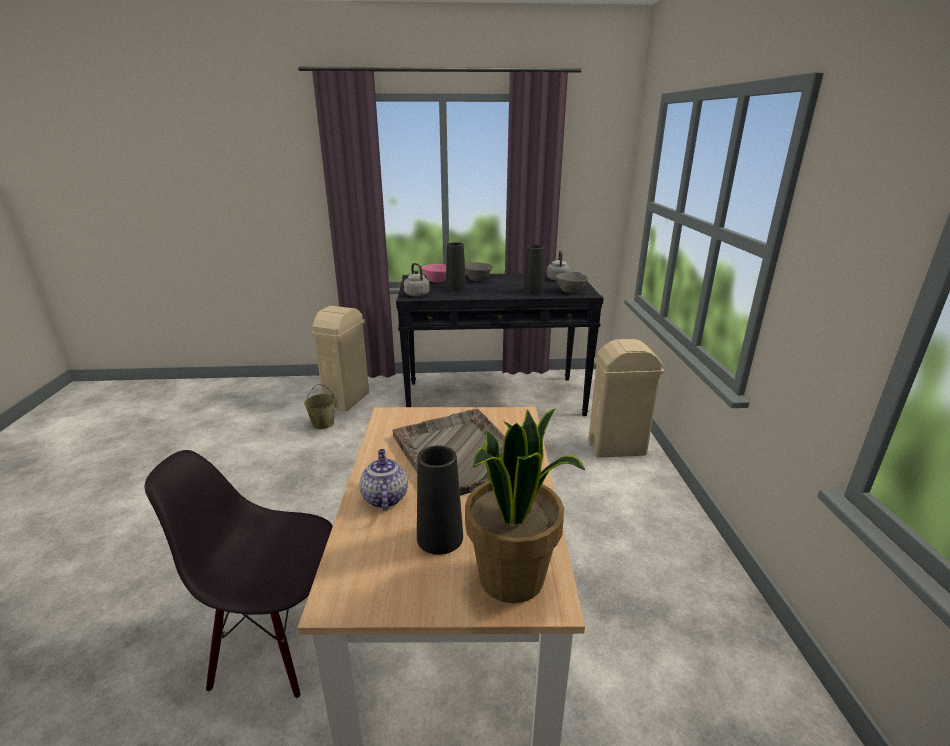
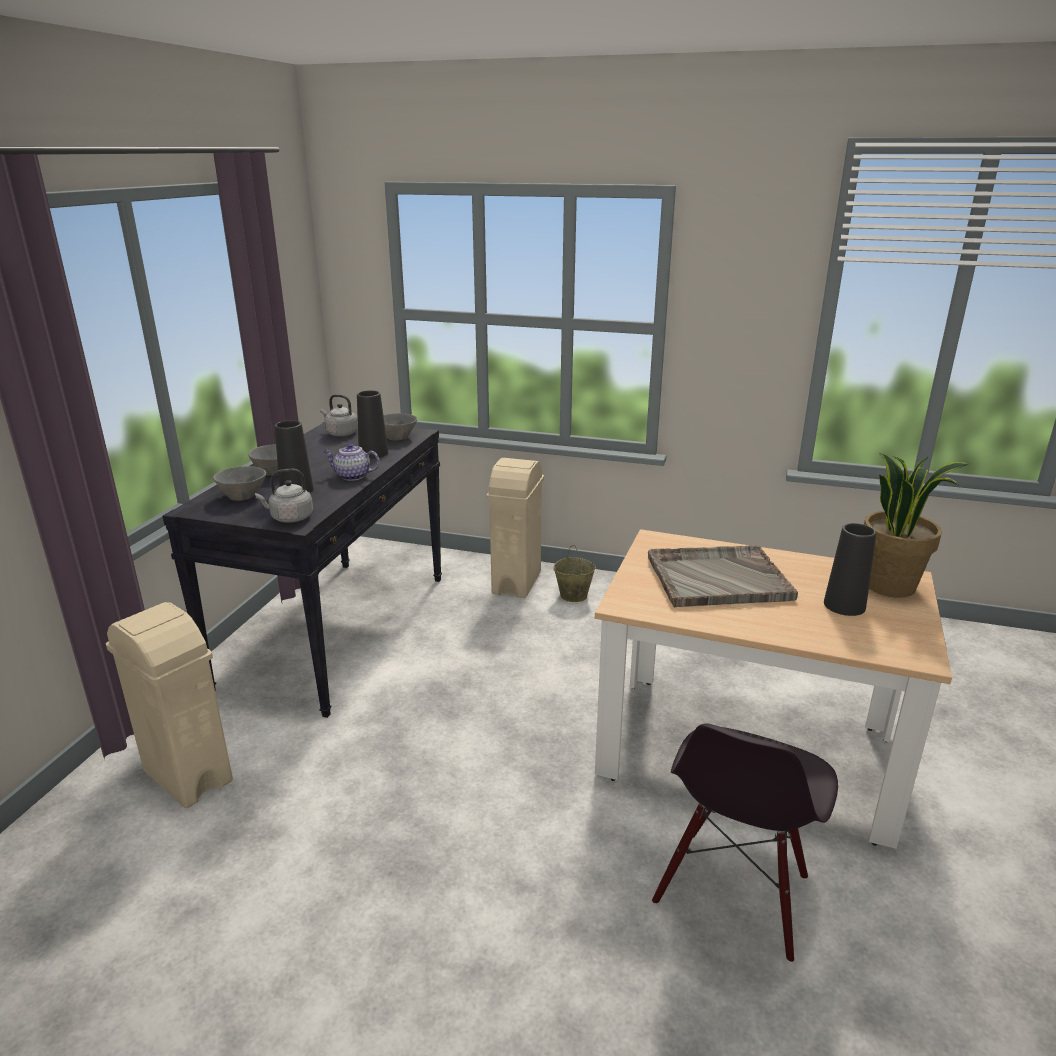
camera: 70 degrees left, 0 degrees up
(323, 423) = (246, 816): beige bucket -> beige bucket (573, 595)
(384, 497) = (784, 623): teapot -> teapot (352, 476)
(438, 281) = (244, 496): pink bowl -> grey bowl

